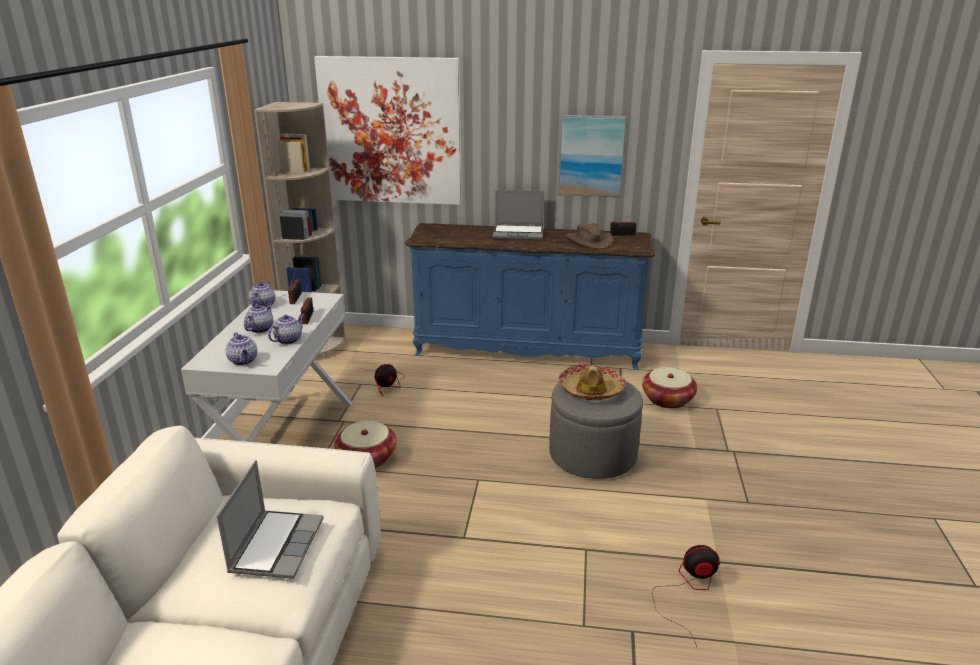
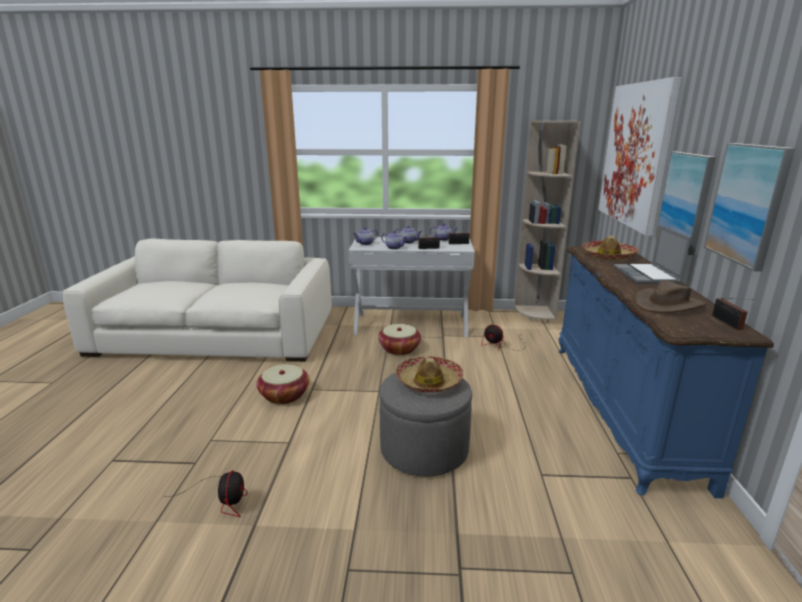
camera: 85 degrees right, 5 degrees down
(276, 545) = (238, 292): laptop -> none
(455, 234) = (608, 256): none -> hat
(508, 164) = (685, 201): none -> picture
(667, 399) = (570, 518): basket -> basket (284, 395)

